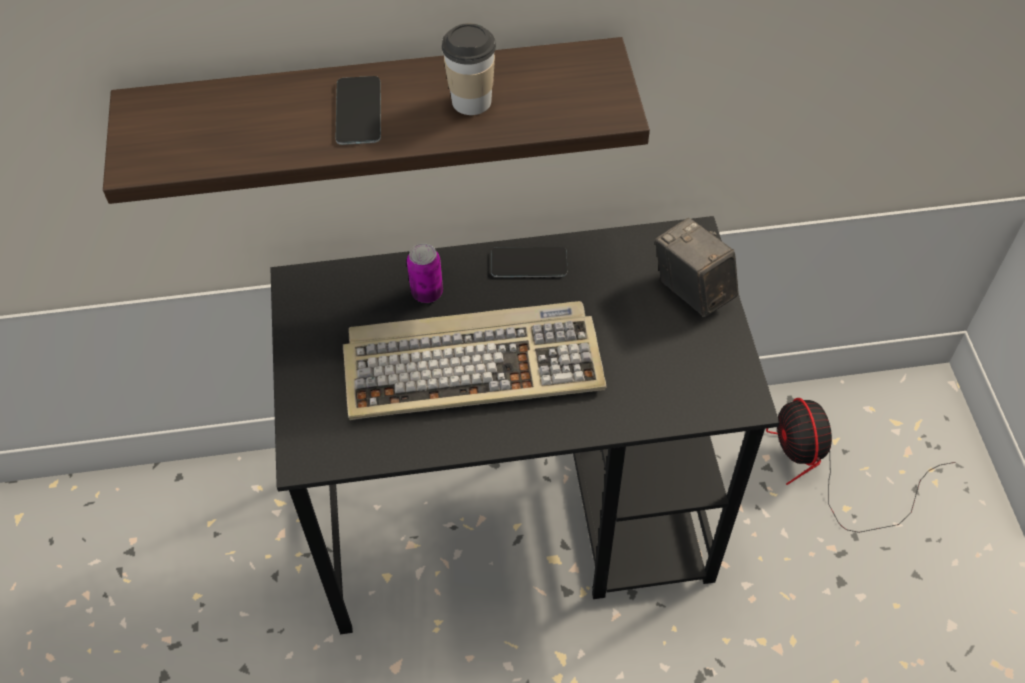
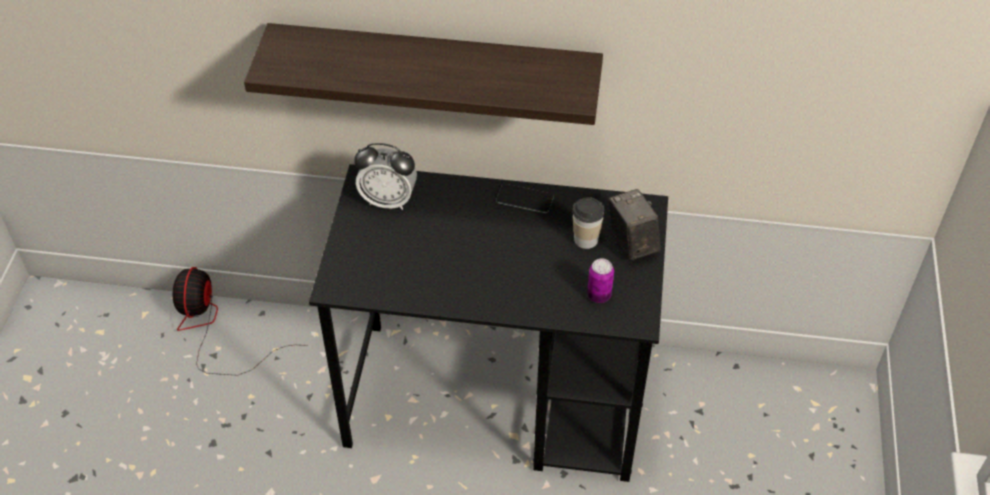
camera: 15 degrees right, 5 degrees down
(342, 307) = (388, 200): none -> alarm clock
(358, 111) = (414, 66): phone -> none
(427, 292) = (448, 203): can -> can (599, 295)
(471, 101) = (487, 74): cup -> cup (586, 239)
(474, 364) = (463, 256): keyboard -> none
(827, 471) = (746, 425): fan -> fan (213, 329)

